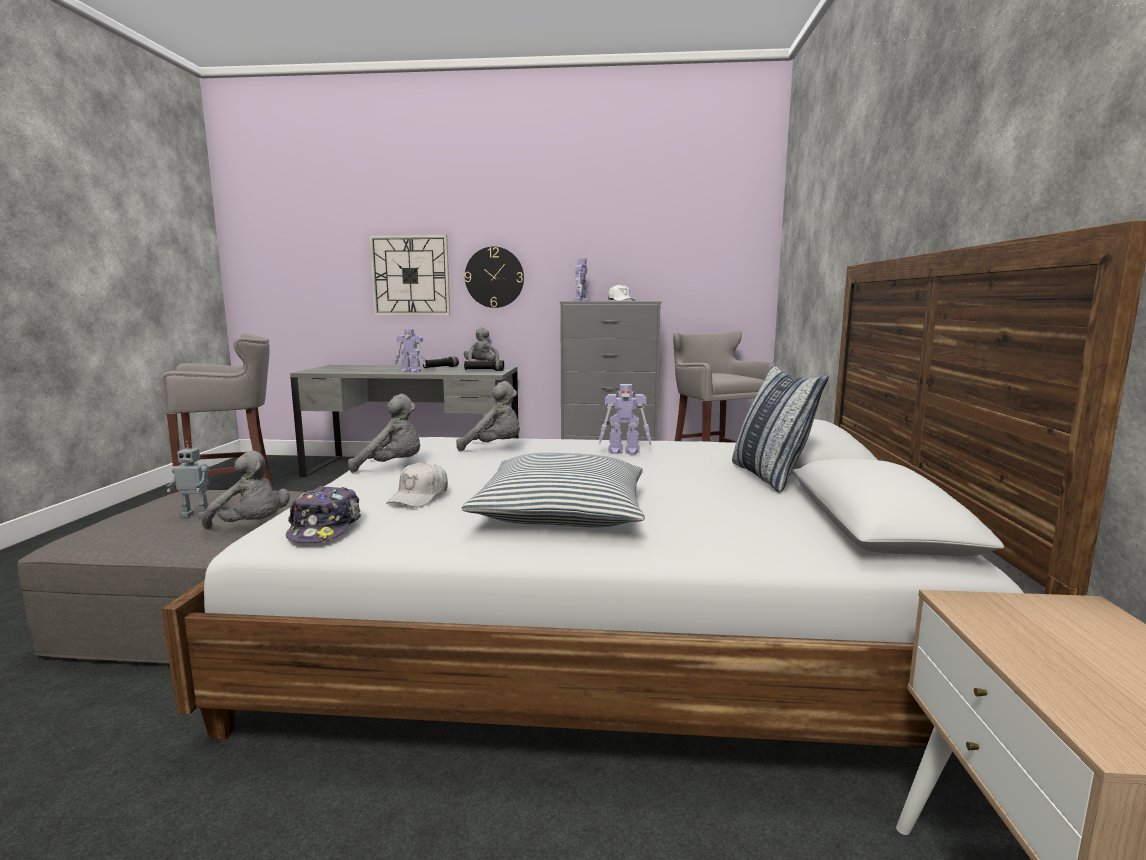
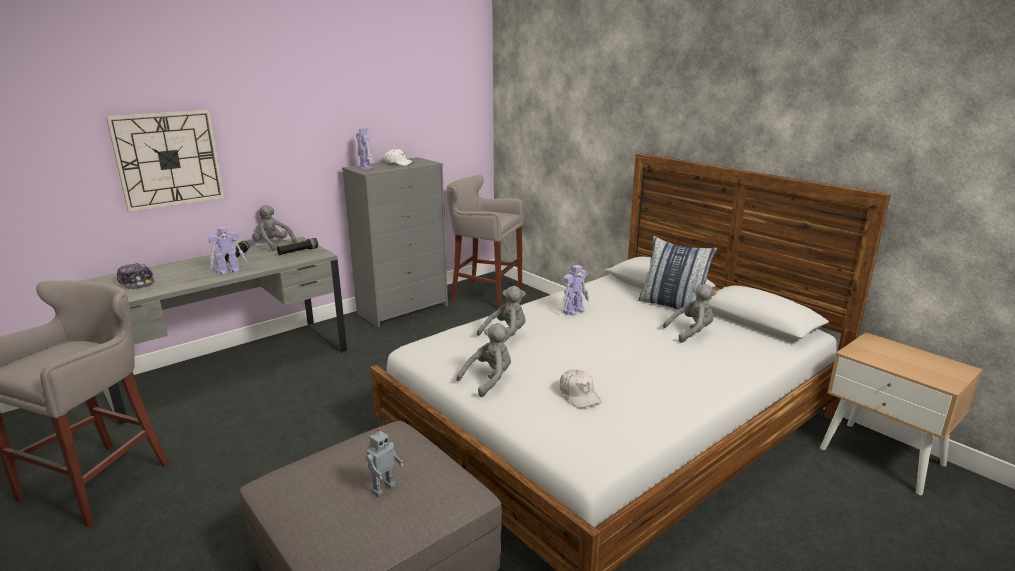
camera: 45 degrees left, 10 degrees up
(252, 526) = (447, 472): grey plush toy -> grey plush toy (691, 332)
(325, 528) = (604, 439): cap -> cap (137, 282)
(494, 277) = (267, 151): wall clock -> none
(562, 511) = (661, 370): pillow -> none

